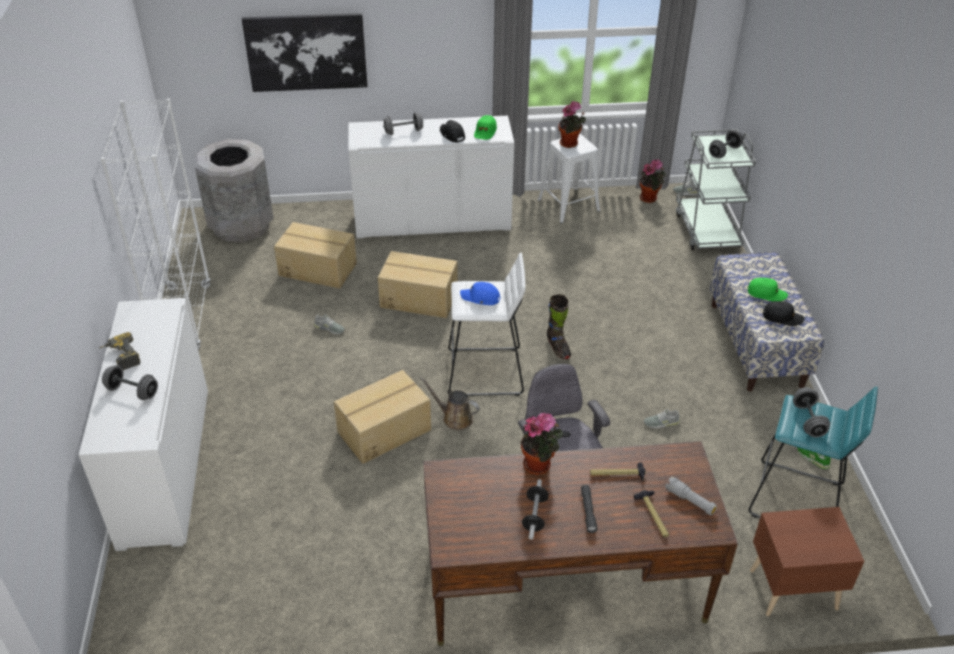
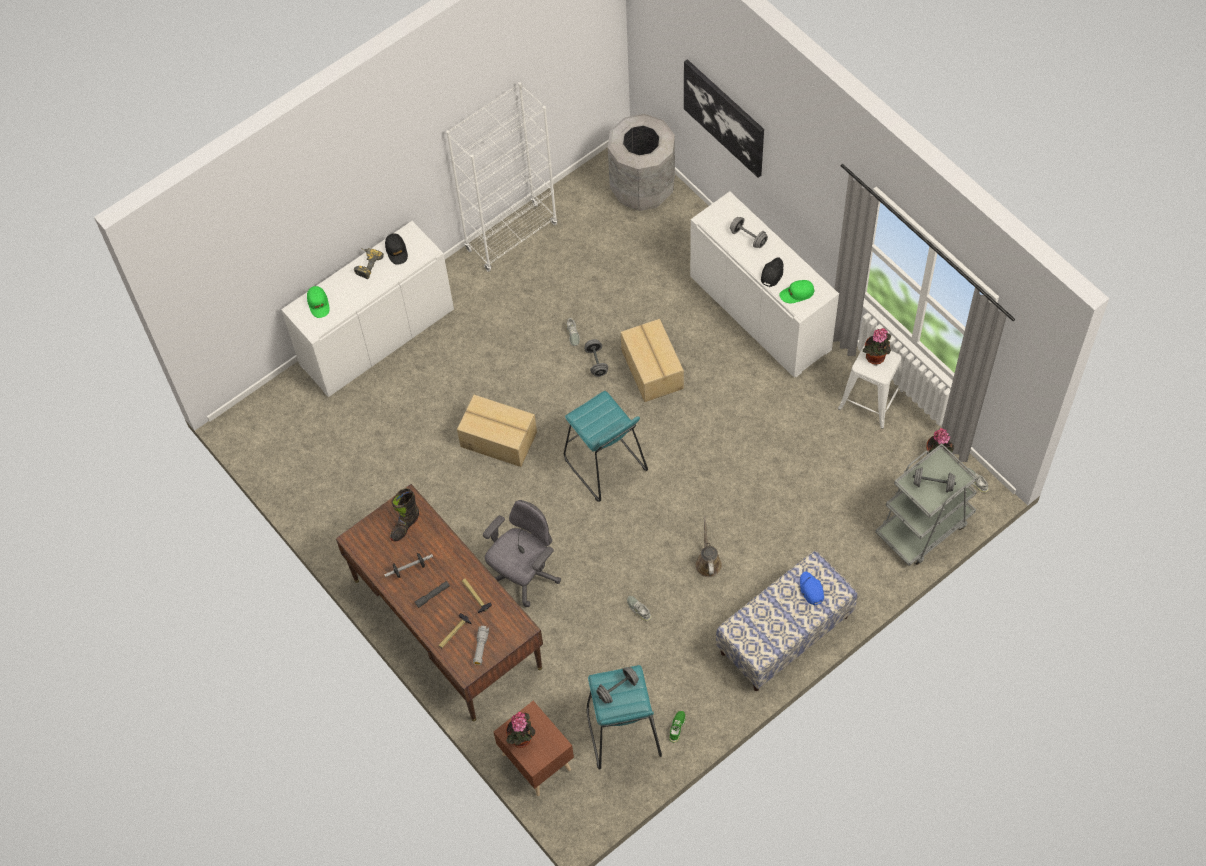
camera: 60 degrees right, 20 degrees up
(132, 391) = (344, 294): grey dumbbell -> grey dumbbell (596, 362)
(318, 269) = (632, 278): cardboard box -> none
(455, 418) = (543, 474): brown watering can -> brown watering can (708, 562)
(481, 298) = (597, 419): blue cap -> blue cap (811, 590)
(486, 372) = (605, 465): white stool -> turquoise stool
(539, 465) = (452, 548): potted plant -> potted plant (522, 740)
(558, 347) = (670, 497): black boot -> black boot (405, 526)
(766, 293) = (788, 607): green cap -> green cap (318, 304)
(782, 317) = (764, 631): black cap -> black cap (396, 251)

